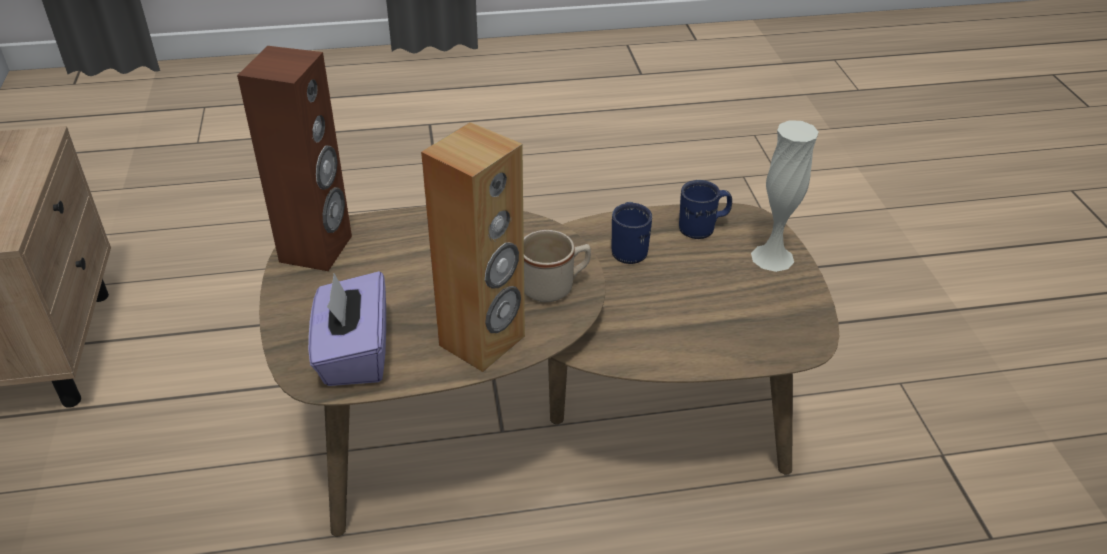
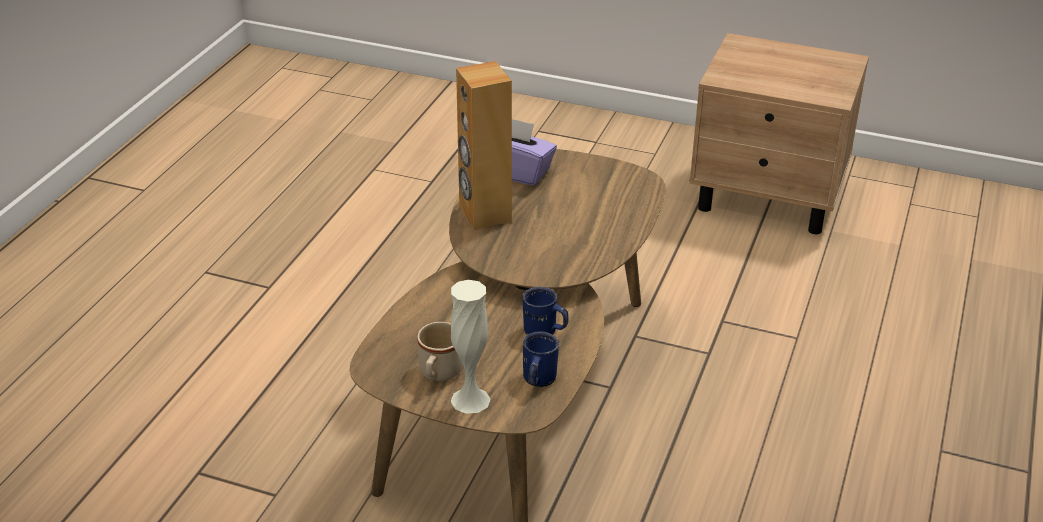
camera: 120 degrees right, 5 degrees down
(317, 249) = (630, 181): brown speaker -> none
(555, 286) = (509, 256): beige mug -> beige mug (438, 374)

